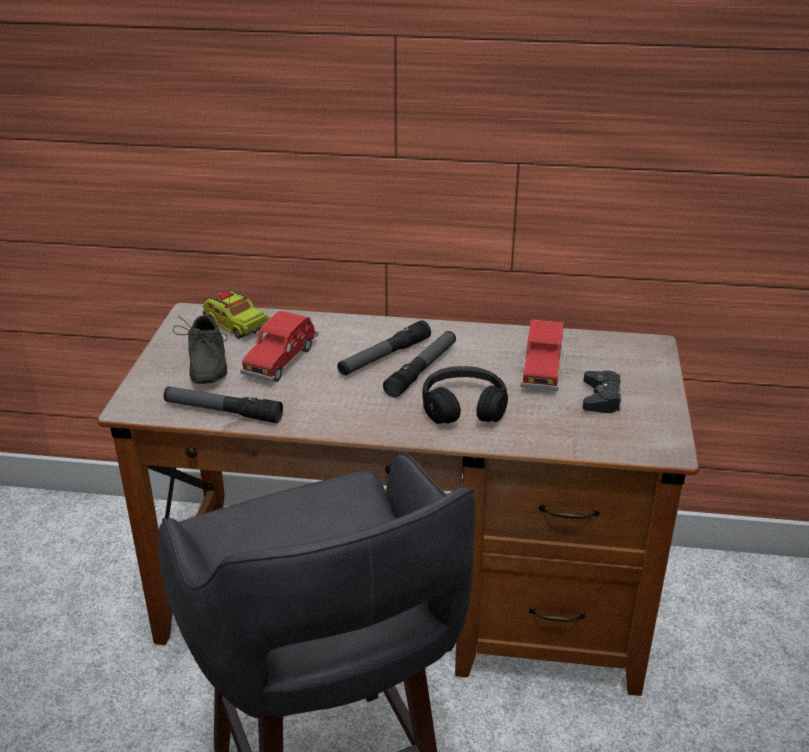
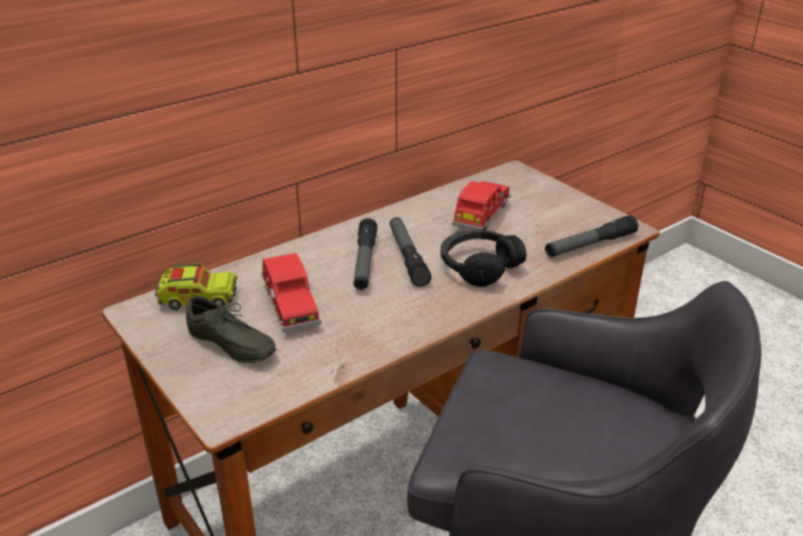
camera: 45 degrees left, 0 degrees up
(223, 411) = (314, 371): flashlight -> flashlight (590, 245)
(542, 369) = (481, 216): red toy car -> red toy car turned 120 degrees counterclockwise
(601, 398) = (545, 217): black game controller -> none

